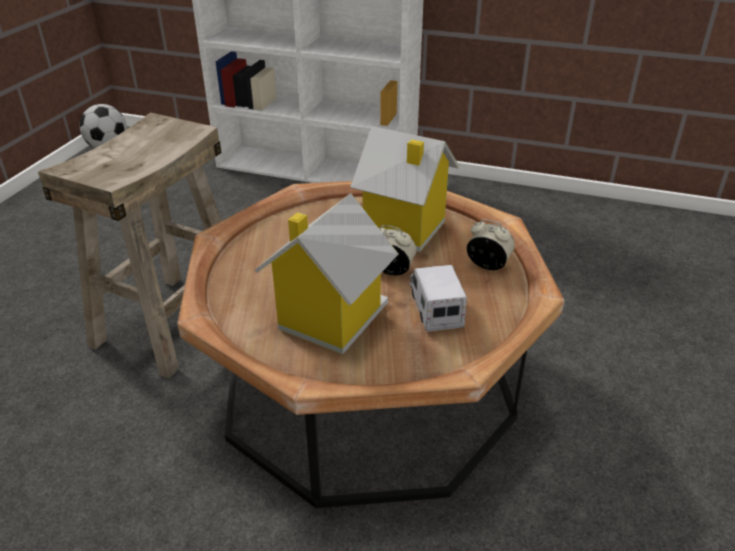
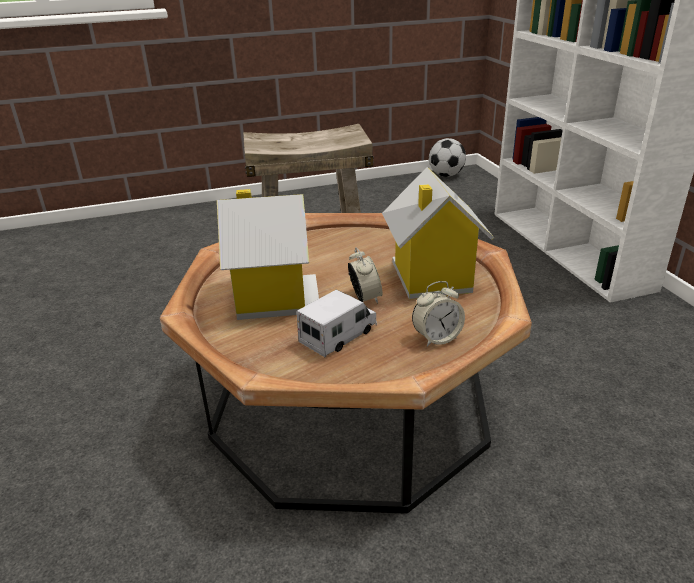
camera: 55 degrees right, 5 degrees down
(488, 265) = (437, 338): alarm clock -> alarm clock turned 75 degrees clockwise

